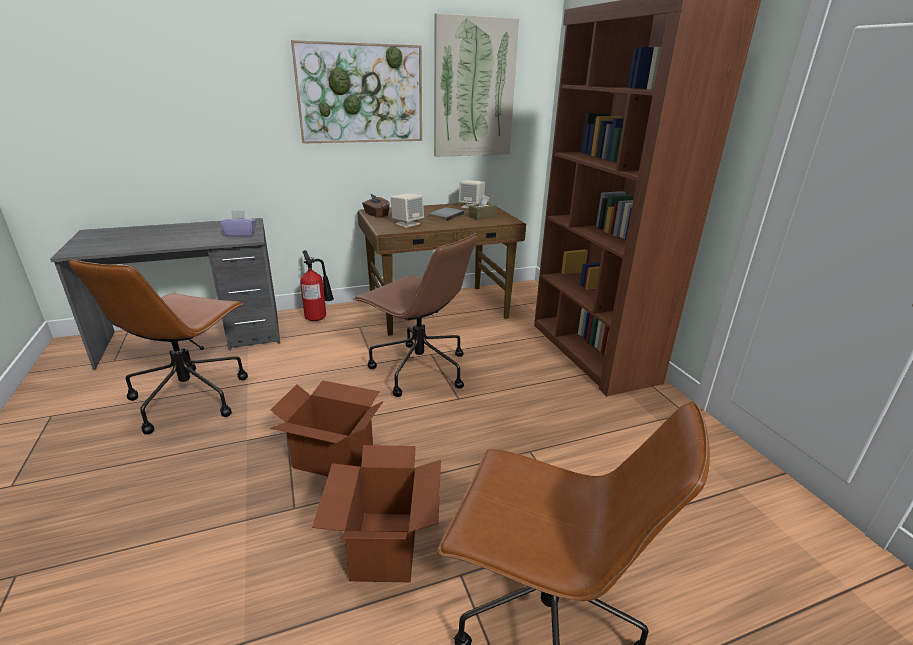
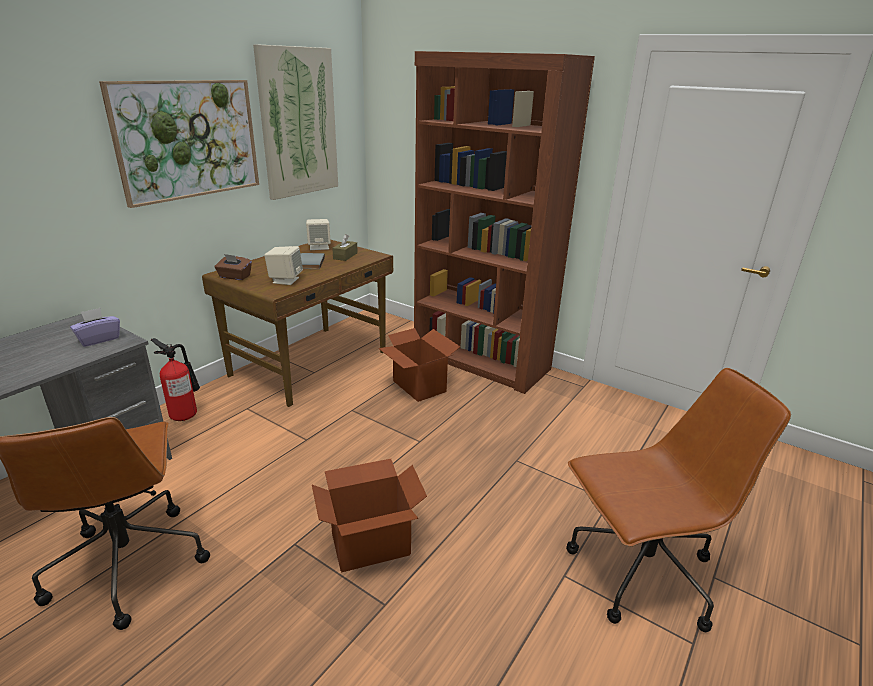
camera: 35 degrees left, 0 degrees up
(384, 546) = (492, 589): cardboard box -> cardboard box (418, 386)
(418, 369) = (356, 429): brown office chair -> none

